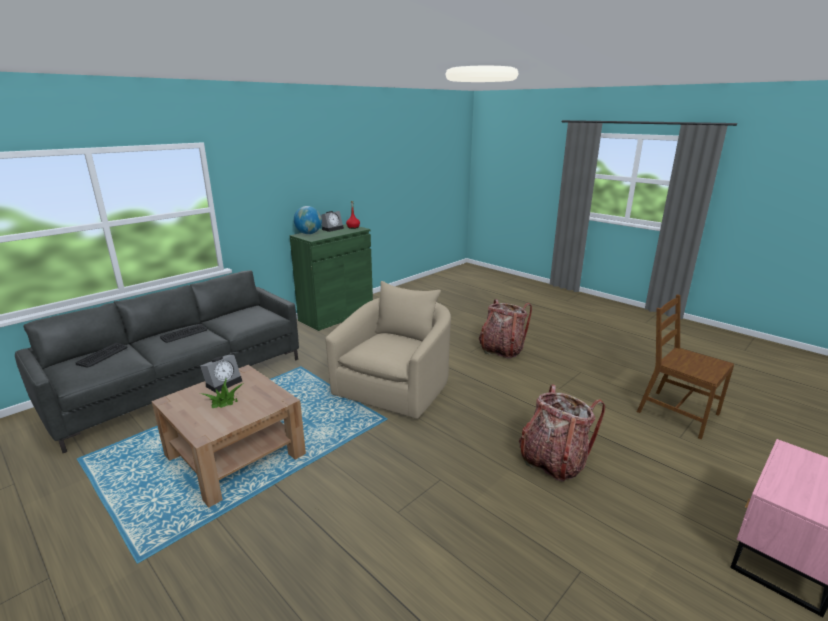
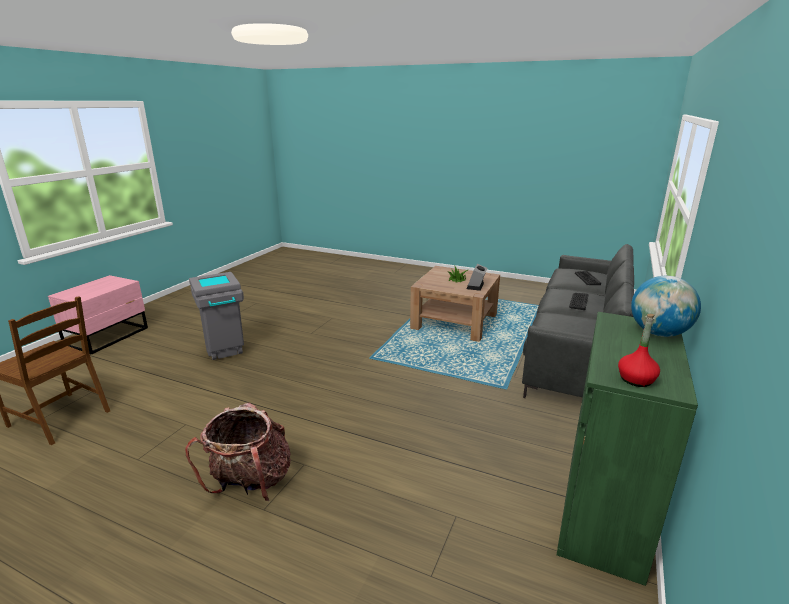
camera: 160 degrees right, 0 degrees up
(332, 228) = (664, 363): alarm clock -> none
(396, 386) = (380, 388): beige armchair -> none
(553, 461) = (226, 355): backpack -> grey trash can

